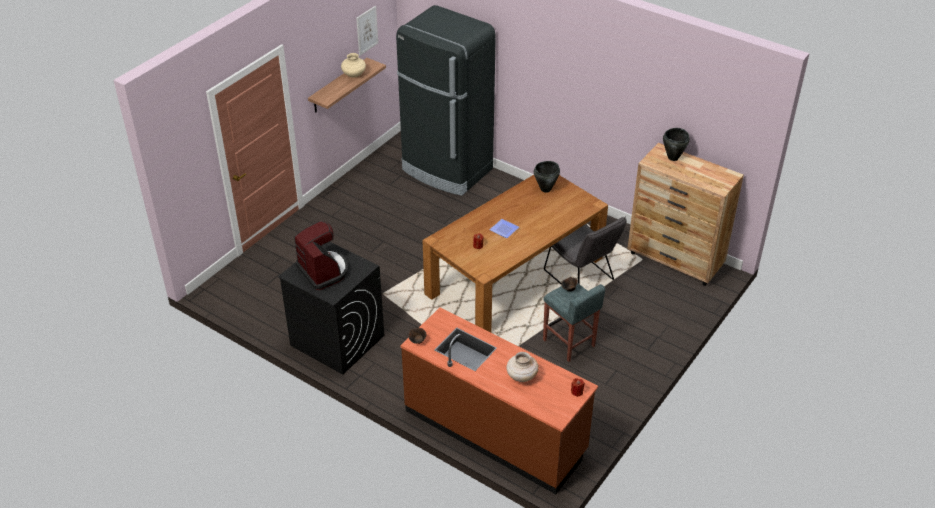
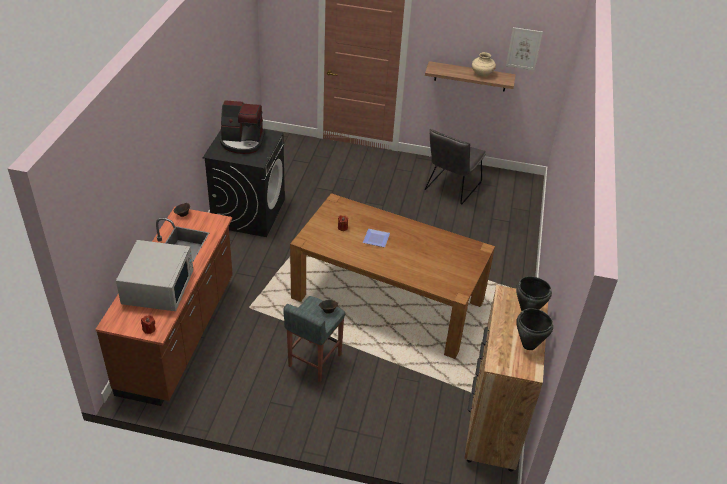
camera: 65 degrees right, 0 degrees up
(323, 270) = (242, 142): coffee machine -> coffee machine turned 60 degrees clockwise
(447, 170) = (507, 217): black fridge -> none
(521, 376) = (158, 287): beige vase -> white microwave
(546, 189) = (457, 253): black cooking pot -> black cooking pot (529, 345)
(581, 278) = (415, 349): grey chair -> grey chair (451, 188)

